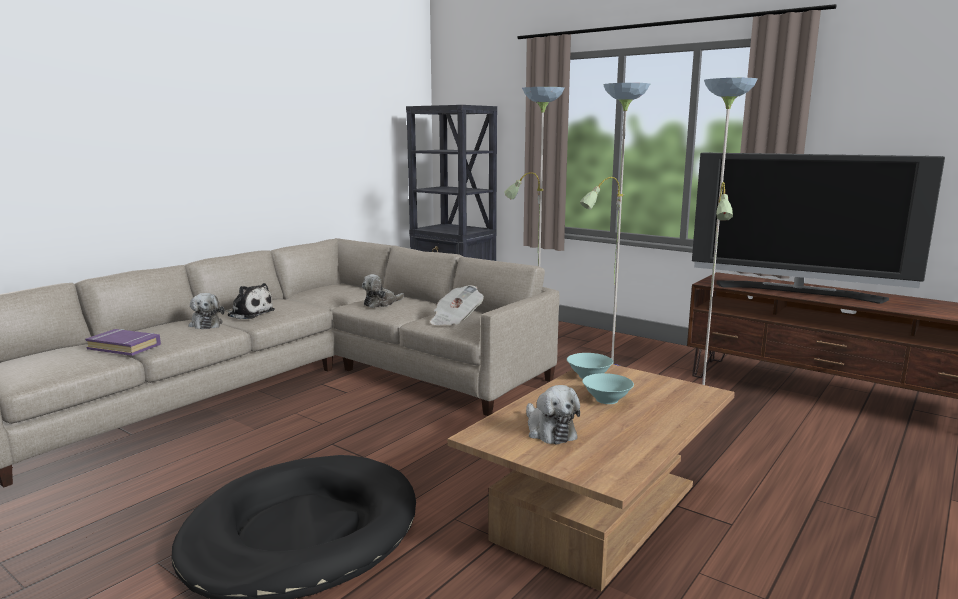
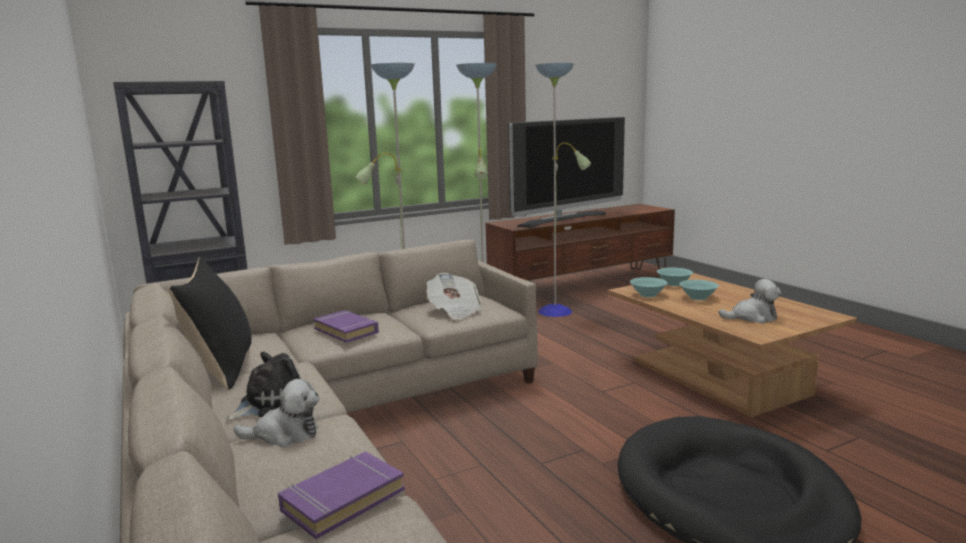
camera: 65 degrees left, 0 degrees up
(301, 295) = (222, 367): none -> black pillow
(381, 303) = (346, 331): plush toy -> purple book
(655, 385) = (674, 284): none -> turquoise bowl

